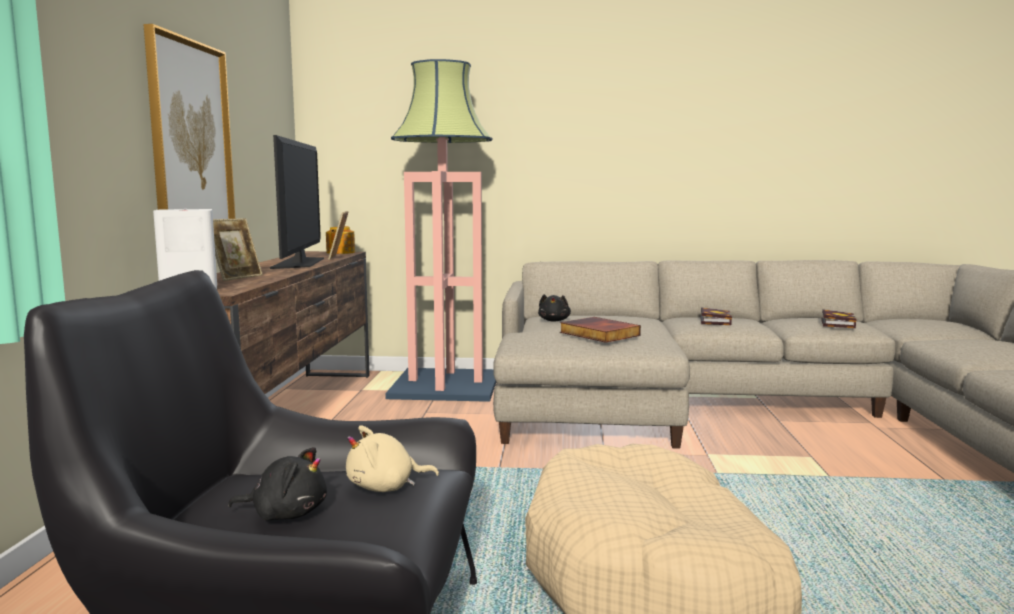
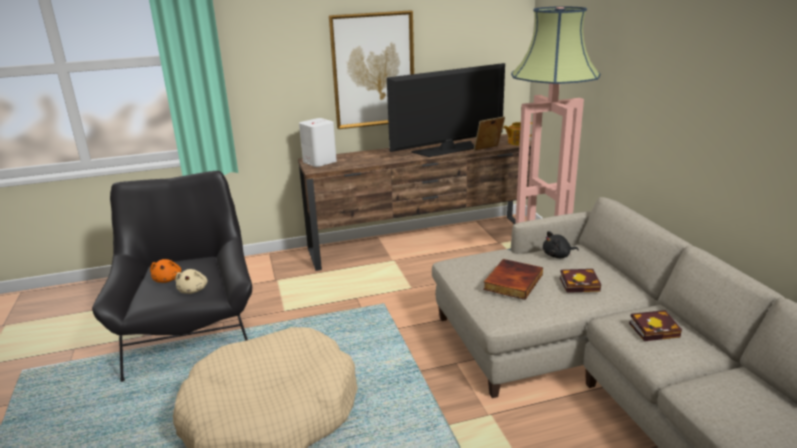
camera: 70 degrees right, 15 degrees up
(236, 277) = (367, 157): picture frame -> none
(286, 514) = (167, 279): black plush toy -> orange plush toy
(385, 487) = (193, 290): beige plush toy -> beige plush toy turned 150 degrees counterclockwise
(837, 323) = (746, 415): book -> book (581, 284)

